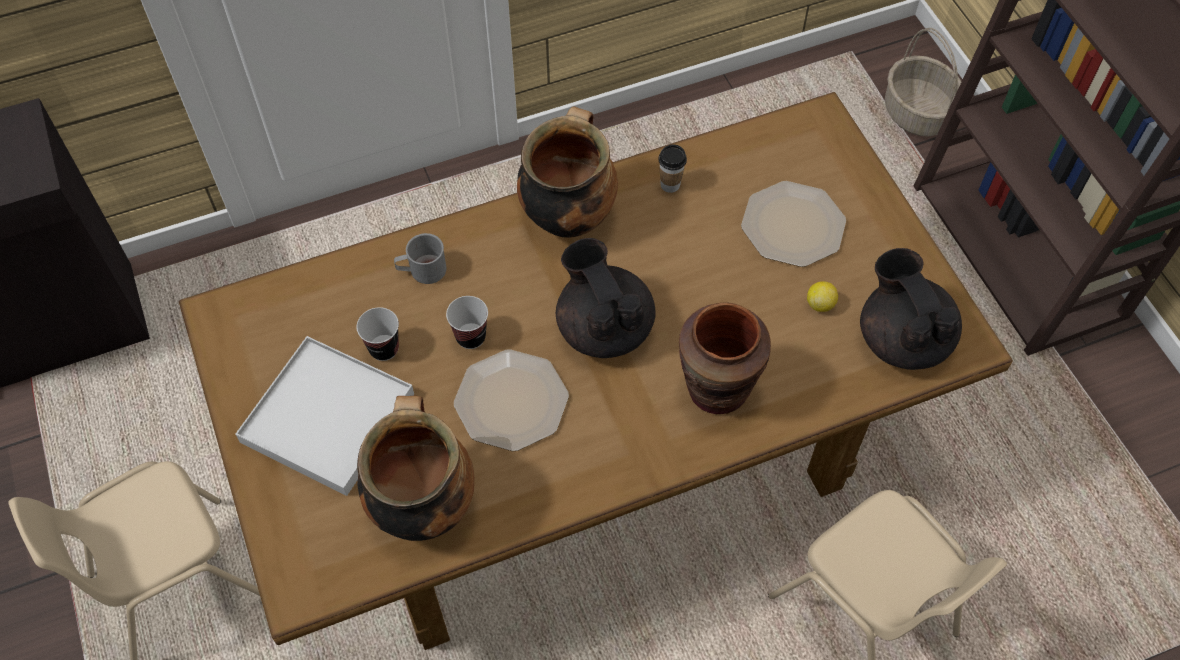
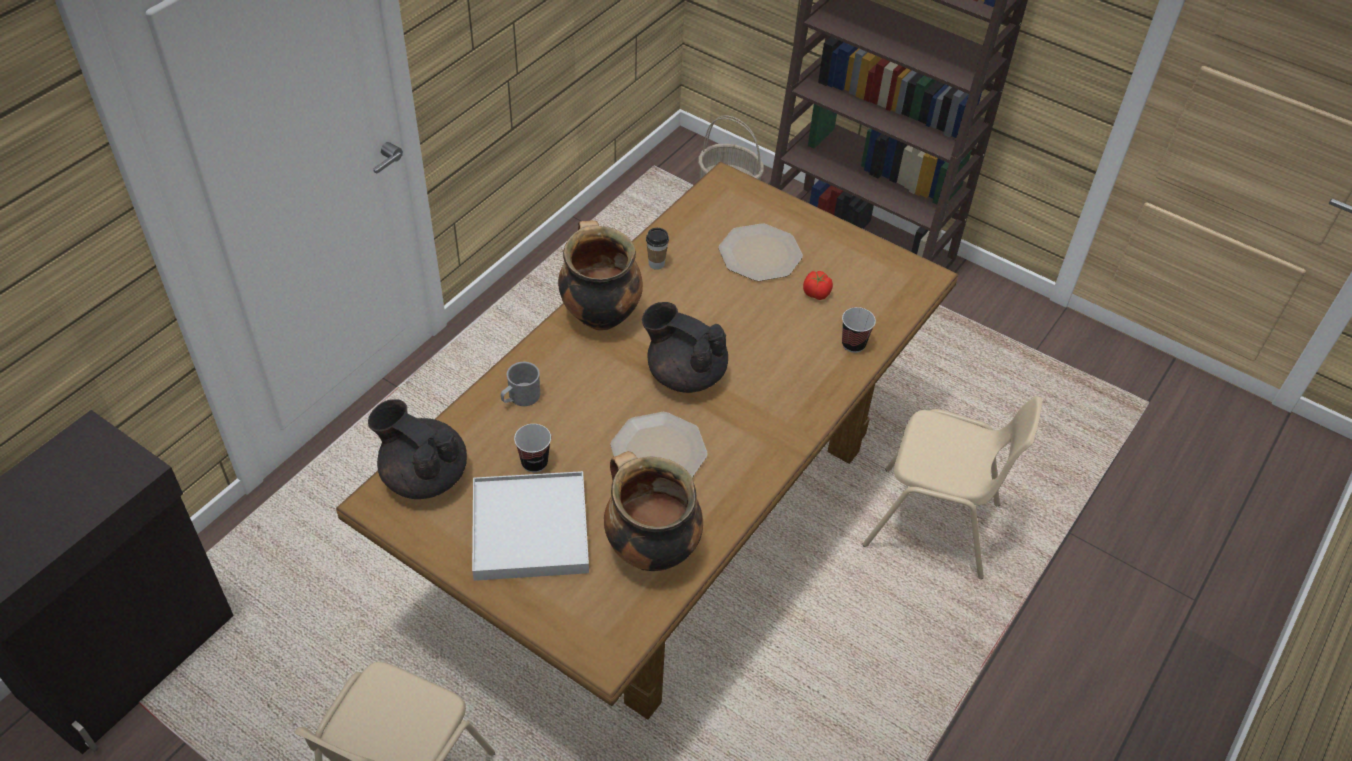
camera: 35 degrees left, 10 degrees down
(470, 337) = (594, 424): cup -> cup (853, 344)
(716, 389) = (792, 376): brown vase -> none
(820, 304) = (816, 294): lemon -> tomato
(902, 338) = (884, 291): black teapot -> black teapot (424, 475)

